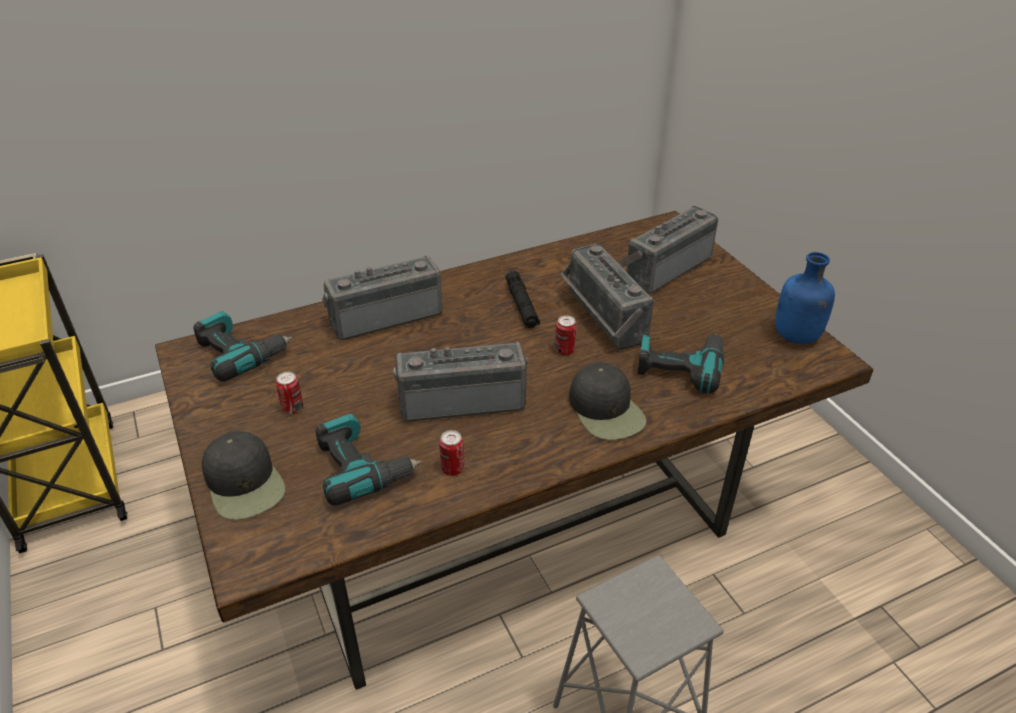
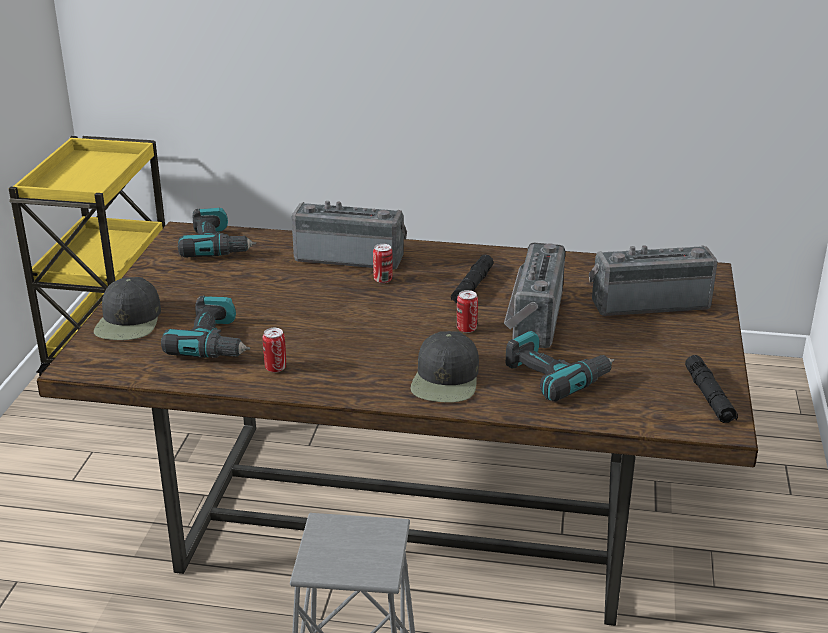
camera: 35 degrees right, 10 degrees down
(293, 408) = (211, 291): can -> can (383, 280)
(462, 399) = (338, 330): radio -> none
(796, 337) = (709, 396): blue bottle -> black flashlight

